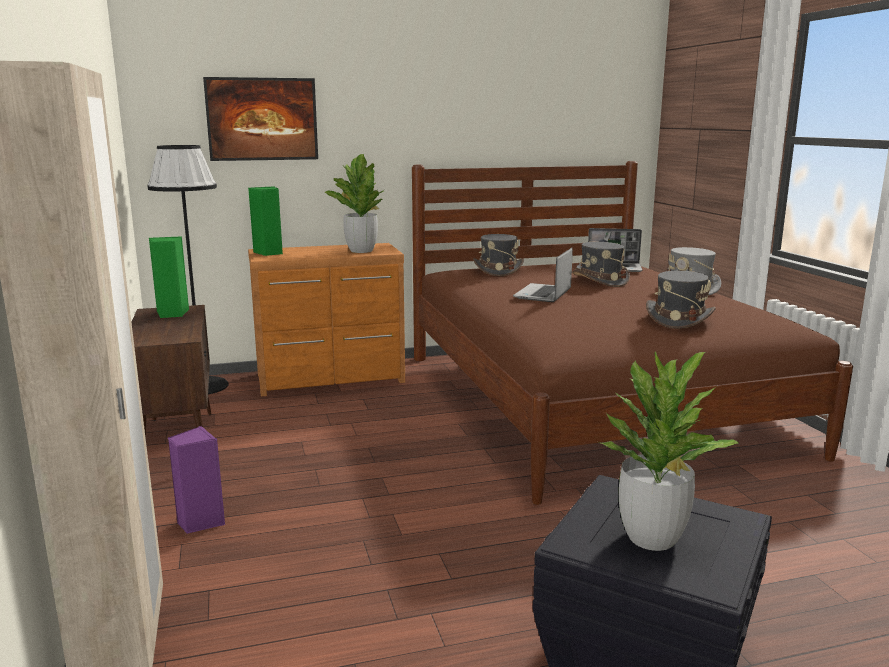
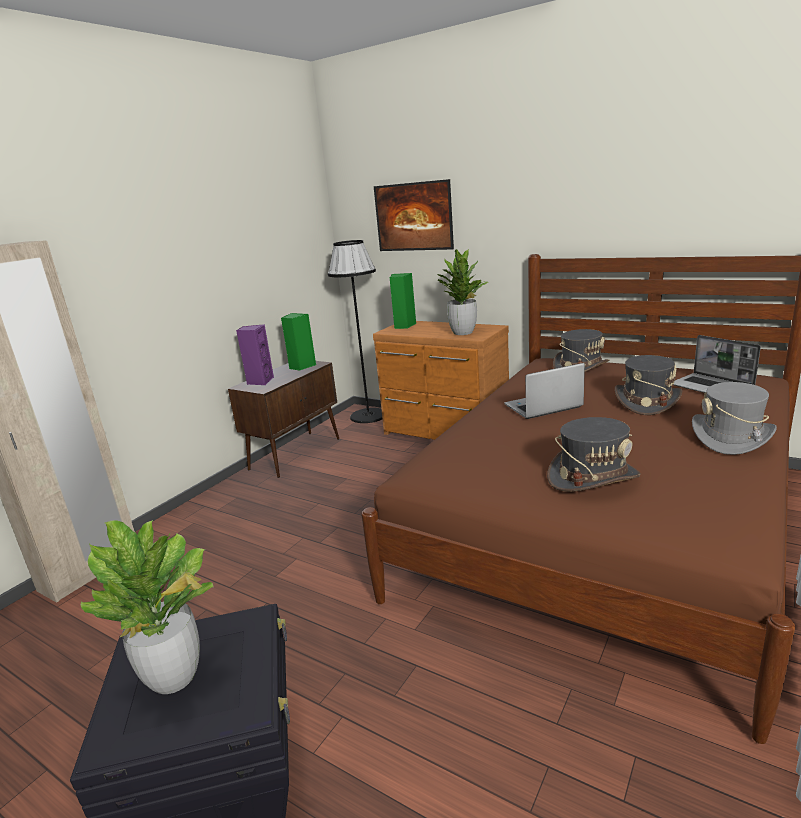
camera: 50 degrees right, 5 degrees up
(200, 522) = (220, 513): purple speaker -> purple speaker (260, 381)

